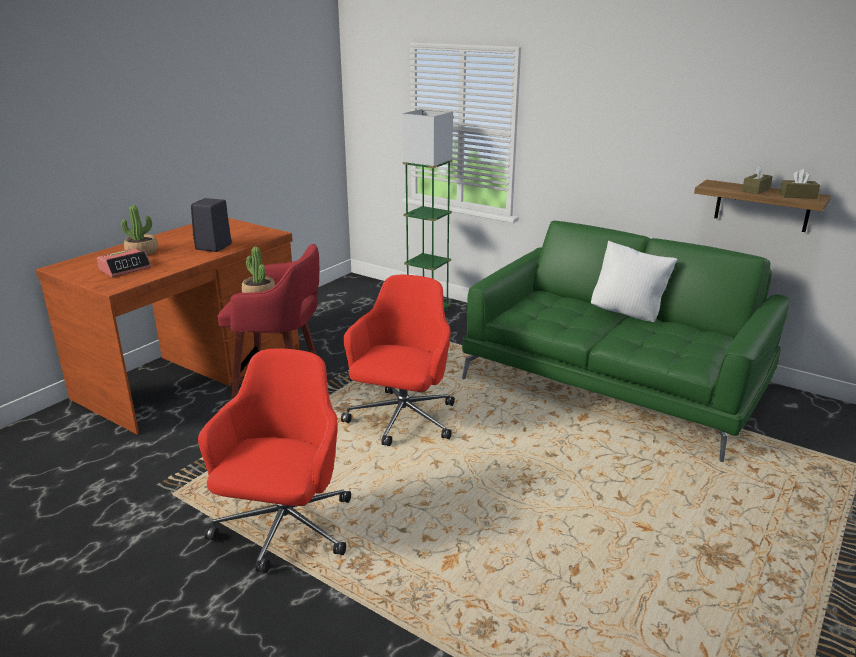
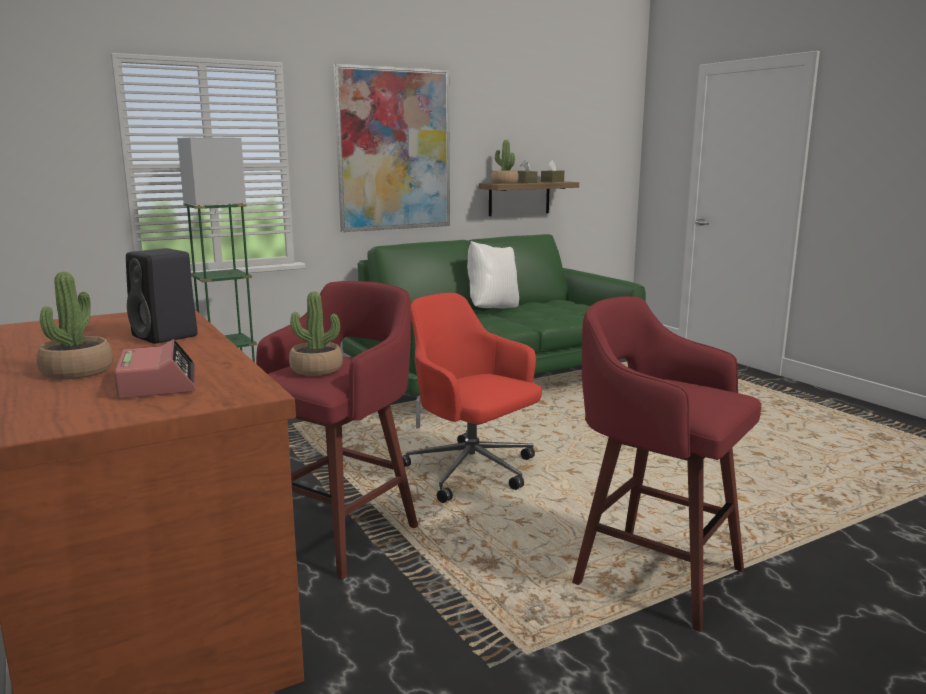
camera: 65 degrees left, 10 degrees down
(284, 530) = (653, 574): red office chair -> red stool
(612, 132) = (394, 150): none -> picture
(724, 185) = (504, 183): none -> potted plant

